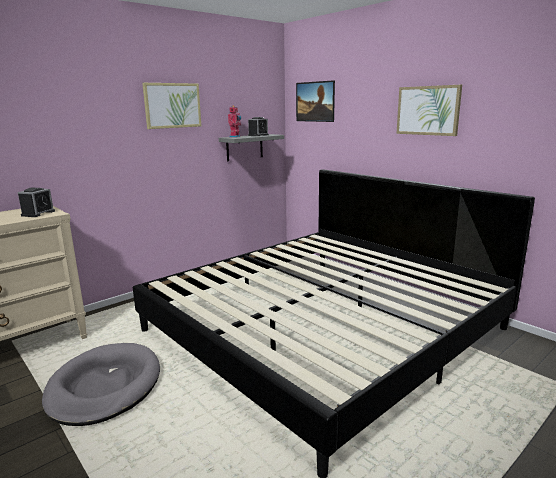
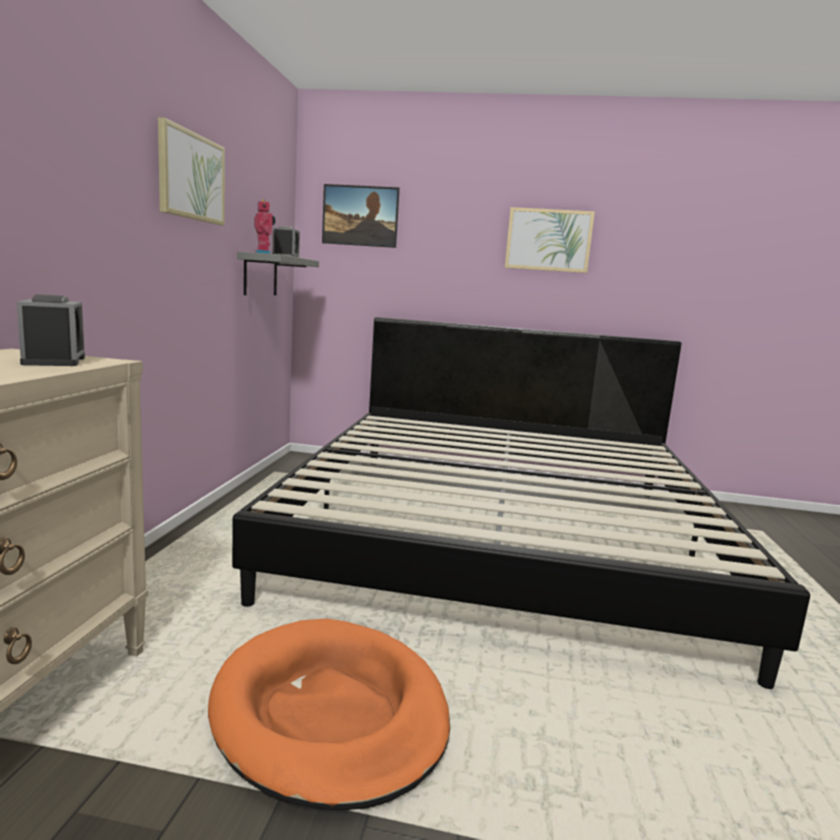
camera: 40 degrees left, 5 degrees down
(104, 387) = (330, 714): grey dog bed -> orange dog bed

